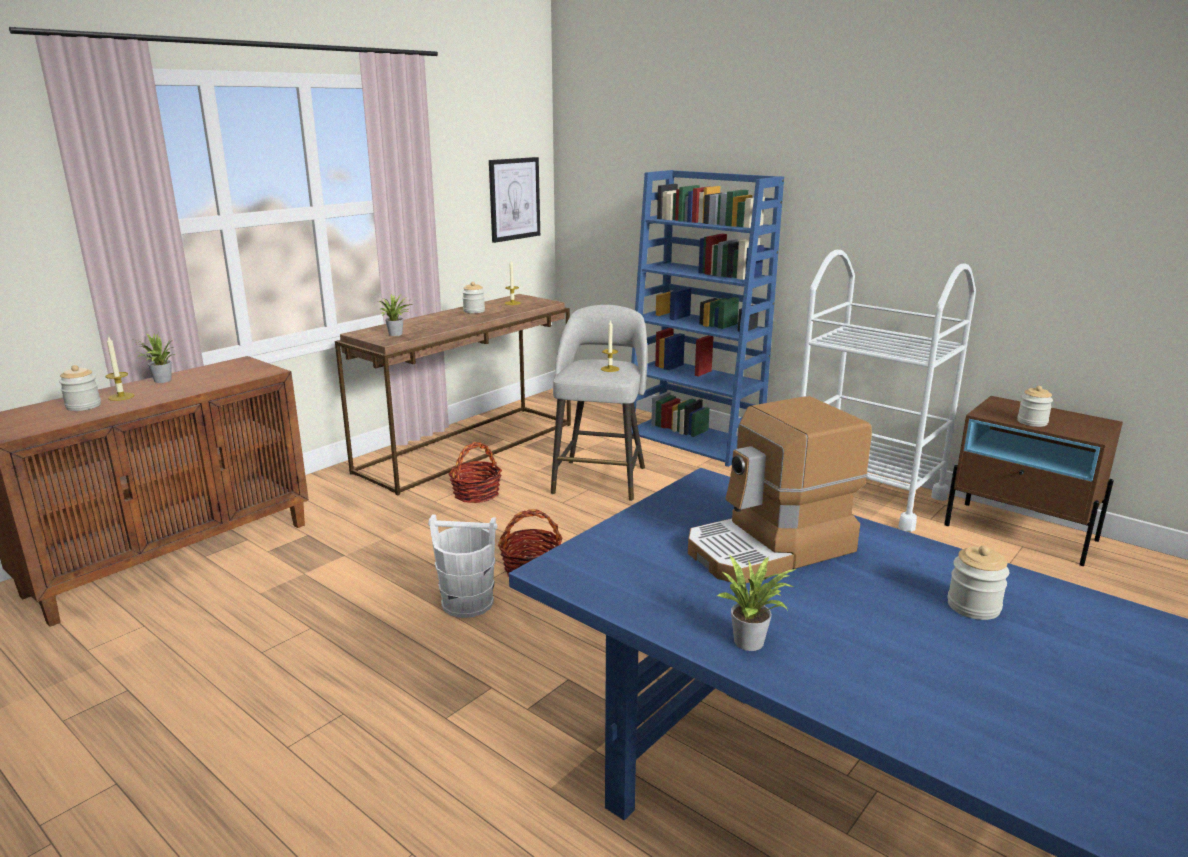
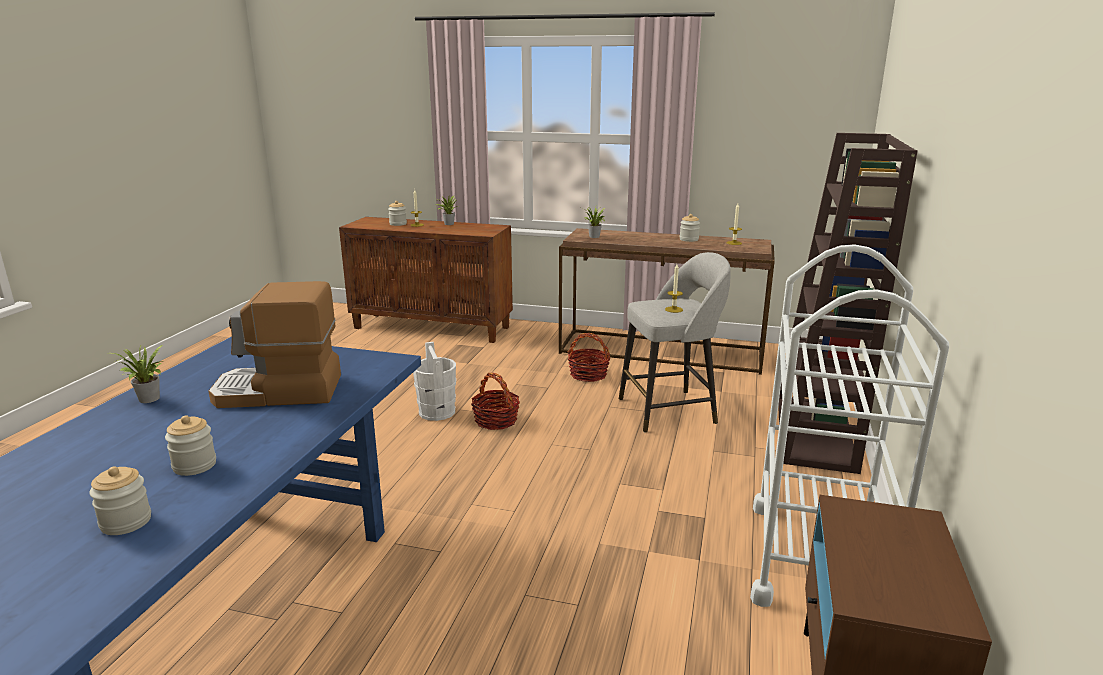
camera: 65 degrees right, 0 degrees up
(514, 199) = (807, 151): picture -> none
(695, 441) = (815, 435): blue bookcase -> brown bookcase
(771, 549) = (278, 392): coffee machine -> coffee machine turned 45 degrees counterclockwise
(1032, 422) = (856, 546): jar -> jar (126, 522)

